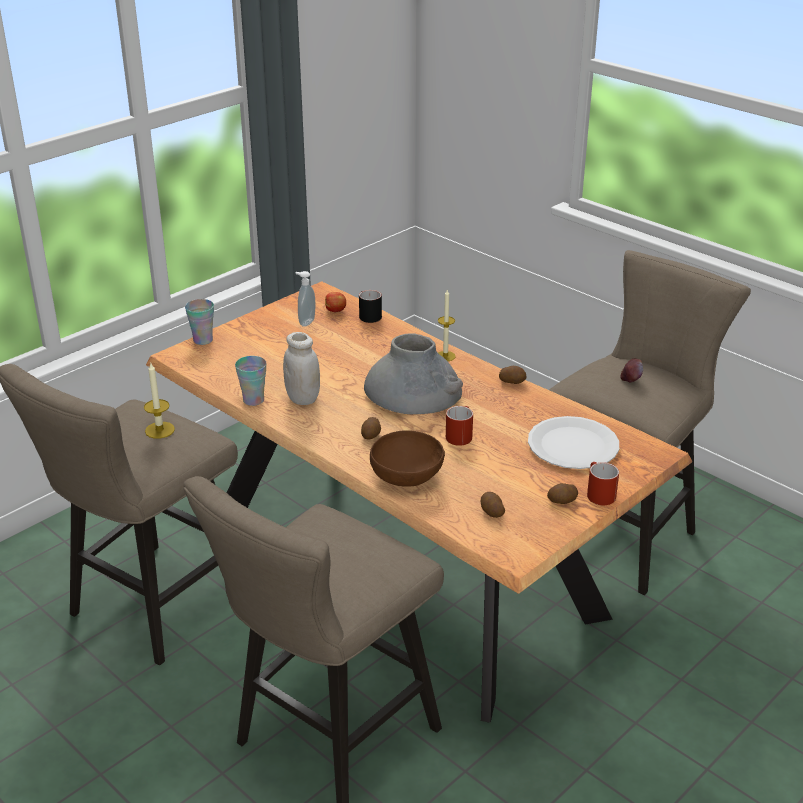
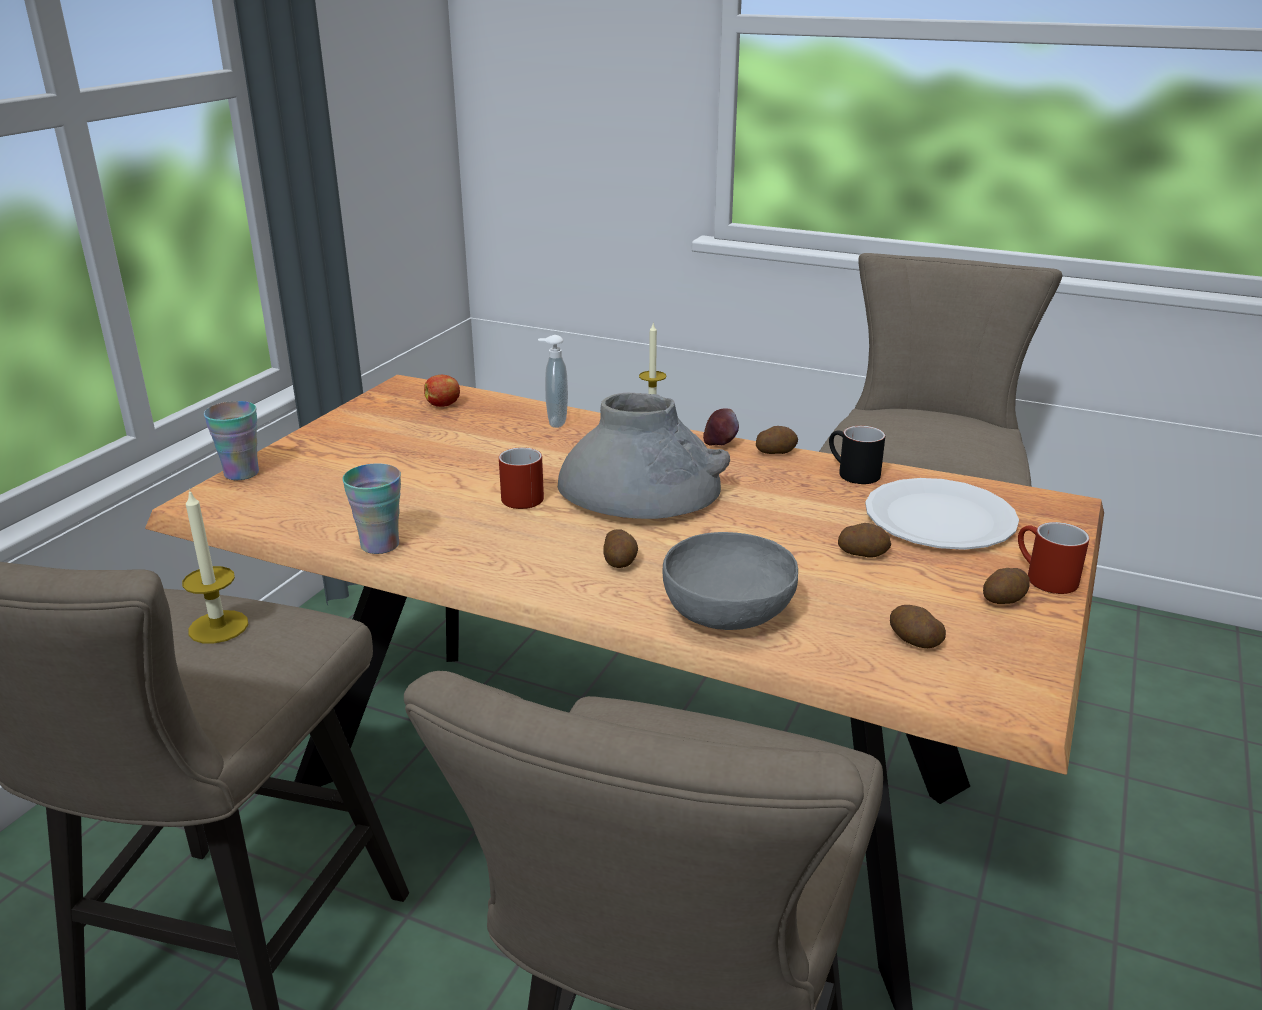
camera: 20 degrees left, 5 degrees down
(303, 398) = (466, 528): white jar -> none
(306, 322) = (405, 425): soap dispenser -> soap dispenser (555, 422)
(367, 315) = (496, 404): black mug -> black mug (851, 473)
(407, 475) = (728, 612): brown bowl -> grey bowl
(459, 435) = (761, 534): red mug -> red mug (522, 495)
(508, 457) = (862, 553): none -> potato
(630, 380) = (925, 427): apple -> apple (720, 443)

